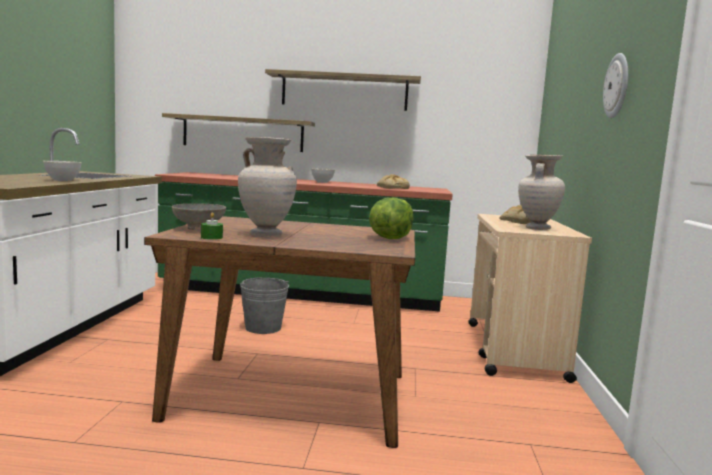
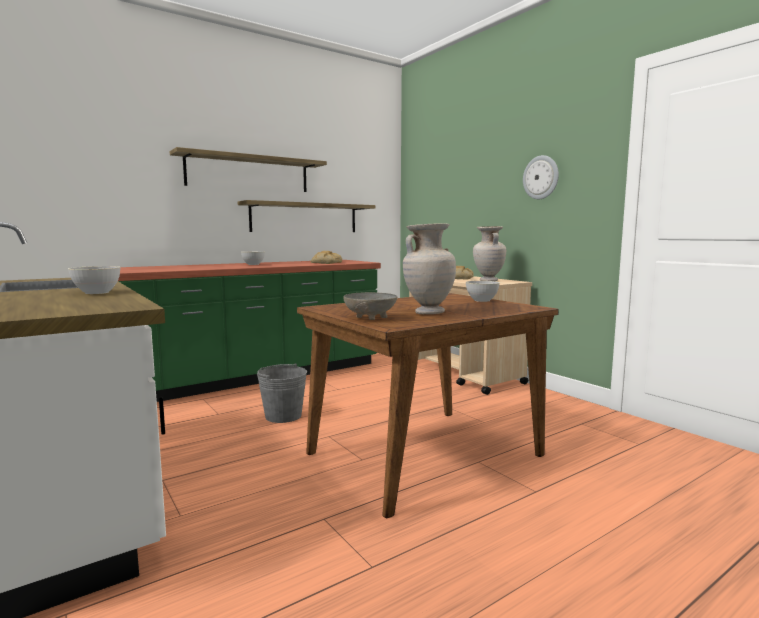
camera: 40 degrees left, 0 degrees up
(211, 237) = (421, 322): green candle -> none
(243, 133) = (140, 218): shelf -> shelf (305, 218)
(389, 238) = (481, 300): lettuce -> grey bowl

